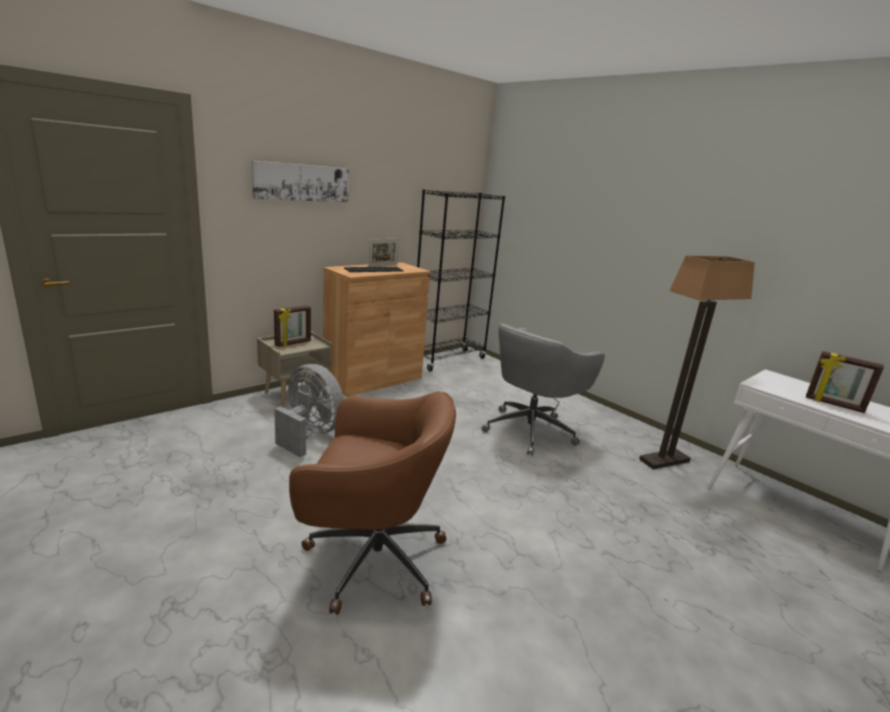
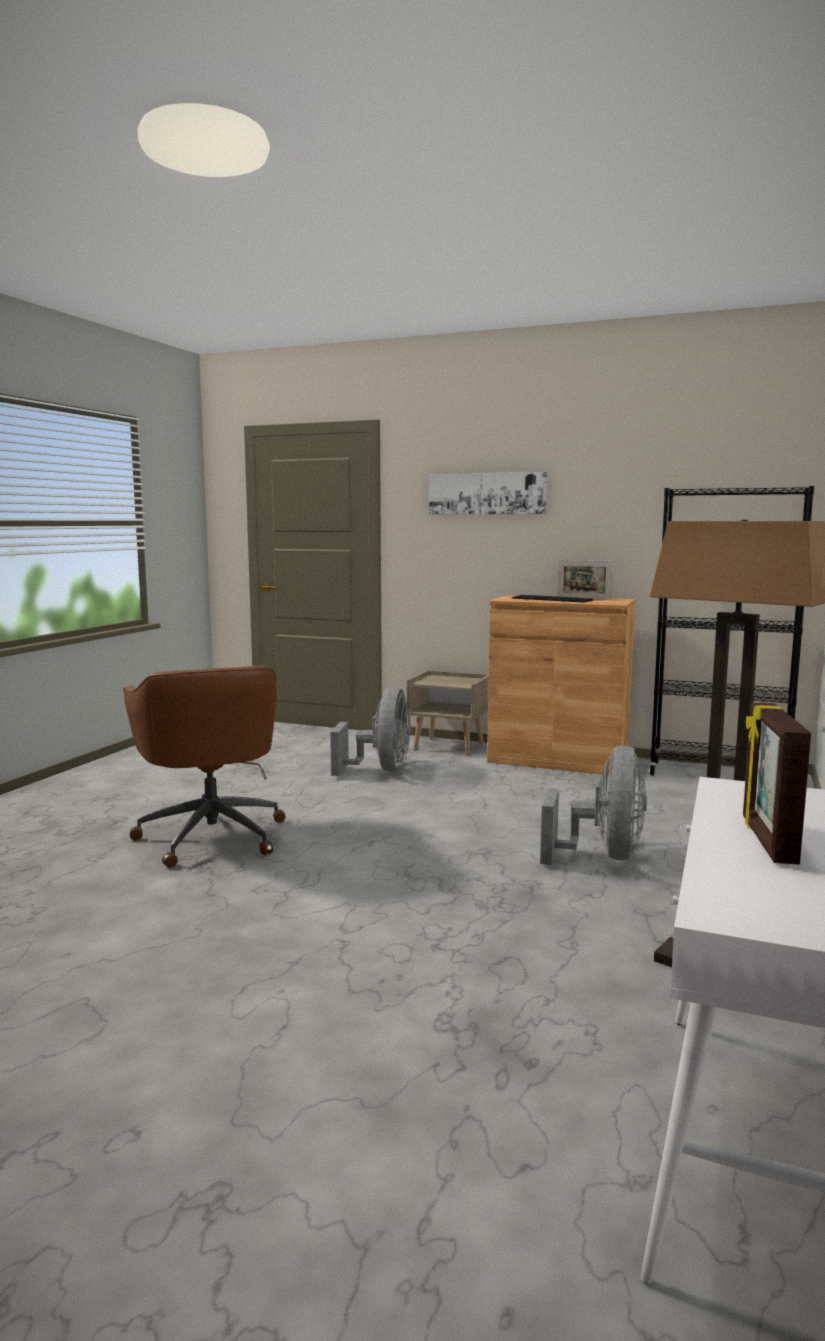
camera: 65 degrees right, 10 degrees down
(293, 343) = (447, 680): picture frame -> none
(531, 430) = (603, 856): grey office chair -> grey fan

